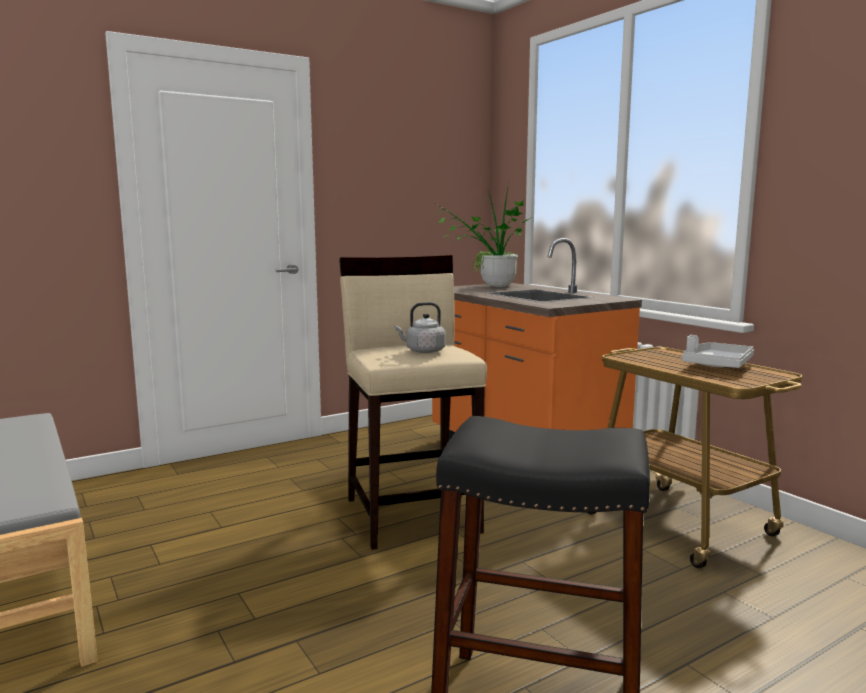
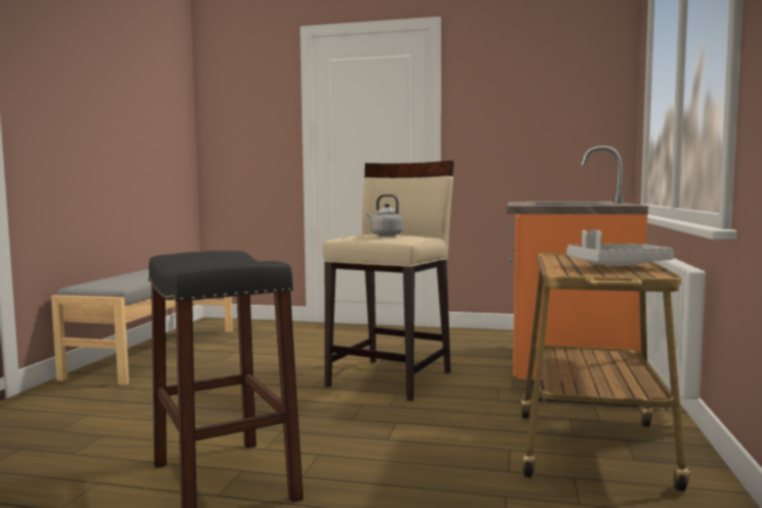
camera: 45 degrees right, 5 degrees down
(491, 287) = (567, 201): potted plant -> none

